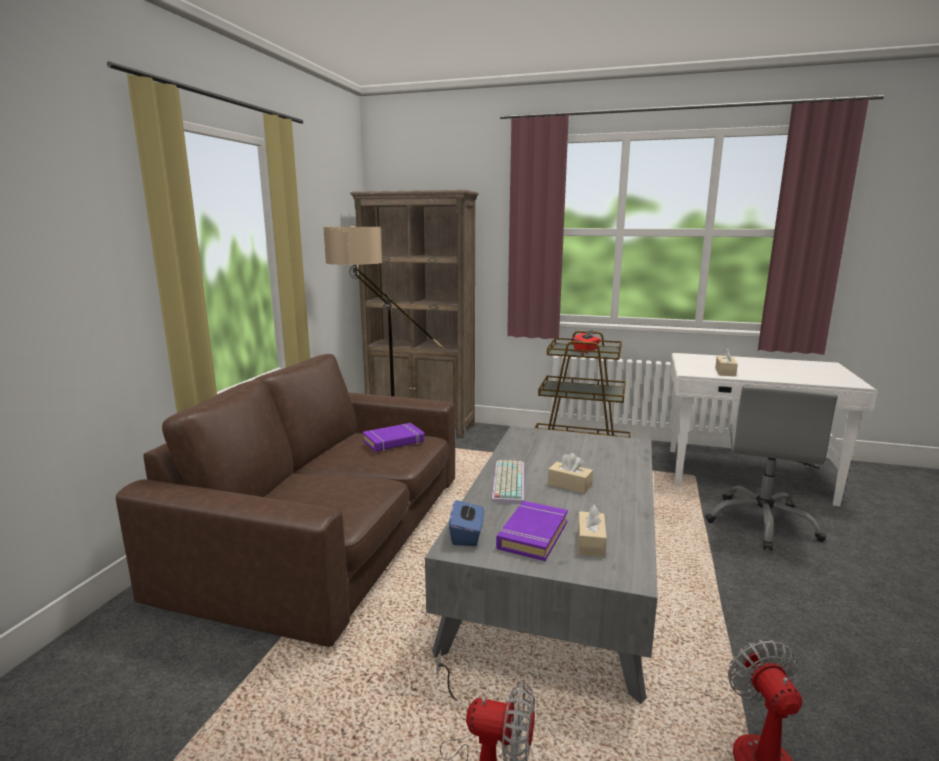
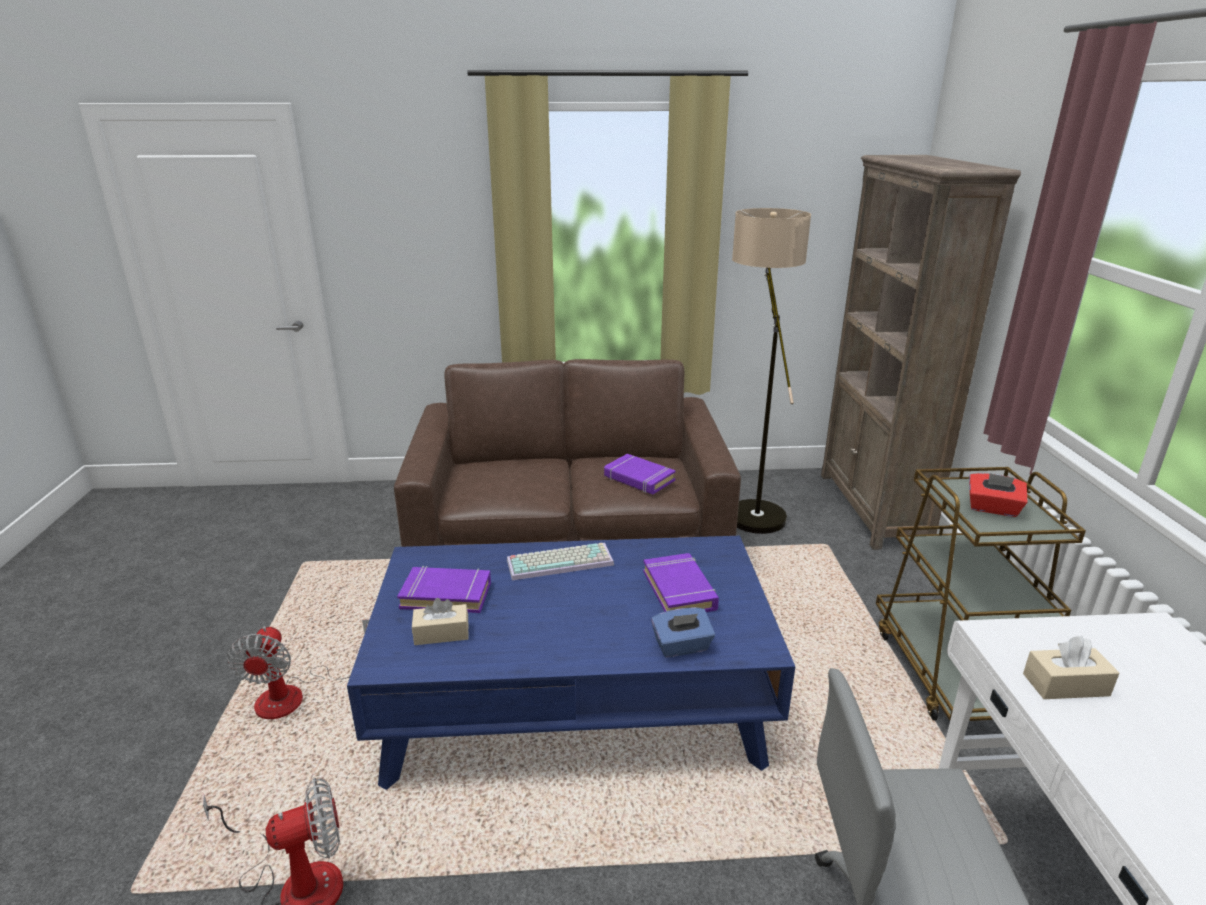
camera: 70 degrees right, 10 degrees up
(467, 535) = (435, 559): blue tissue box -> blue tissue box (682, 646)
(558, 574) = (575, 697): grey coffee table -> blue coffee table
(566, 451) = (679, 590): none -> purple book
(569, 485) = (576, 604): beige tissue box -> none

